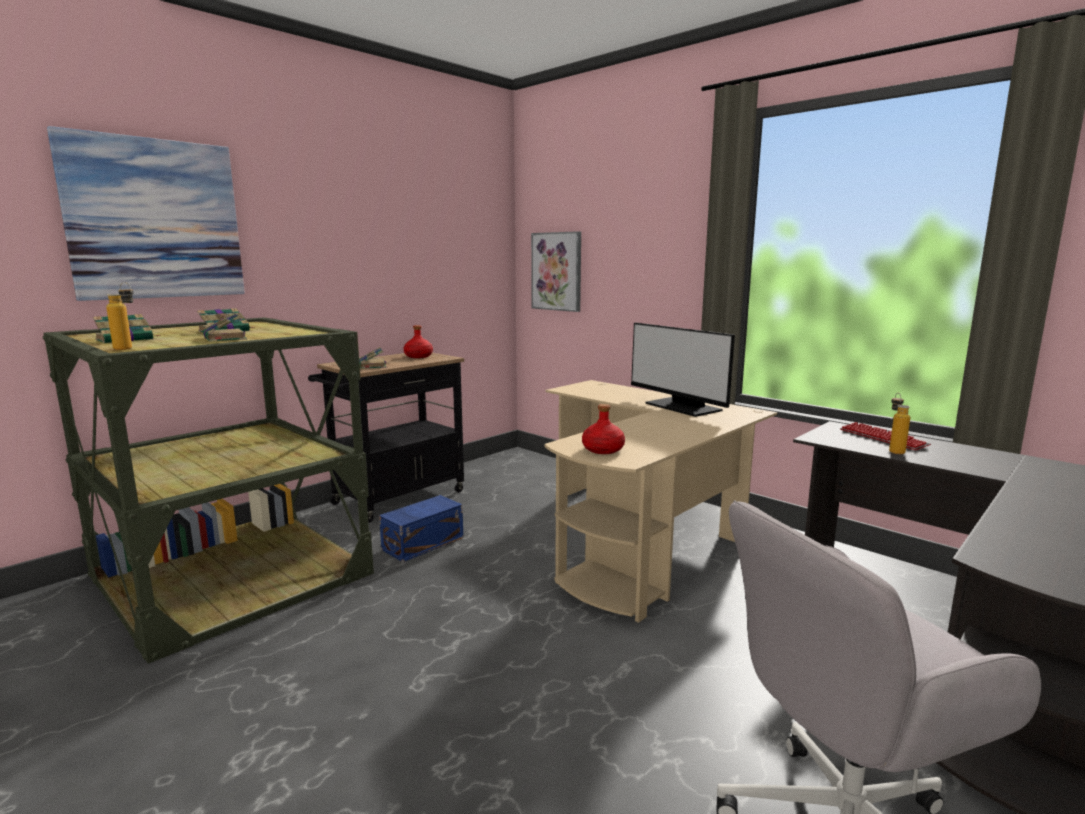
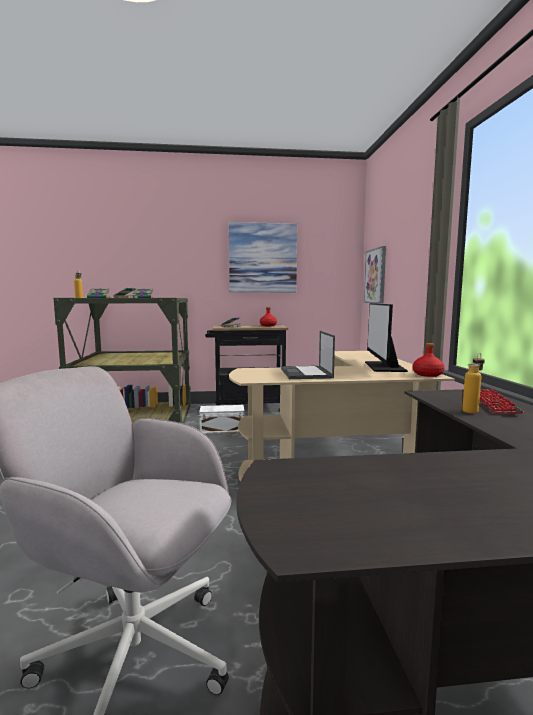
camera: 40 degrees right, 5 degrees down
(155, 219) = (141, 250): picture -> picture (263, 258)
(421, 543) = (221, 429): blue storage box -> white storage box
(602, 450) = (255, 374): red bottle -> red bottle (427, 375)
(648, 435) = (306, 373): none -> laptop

